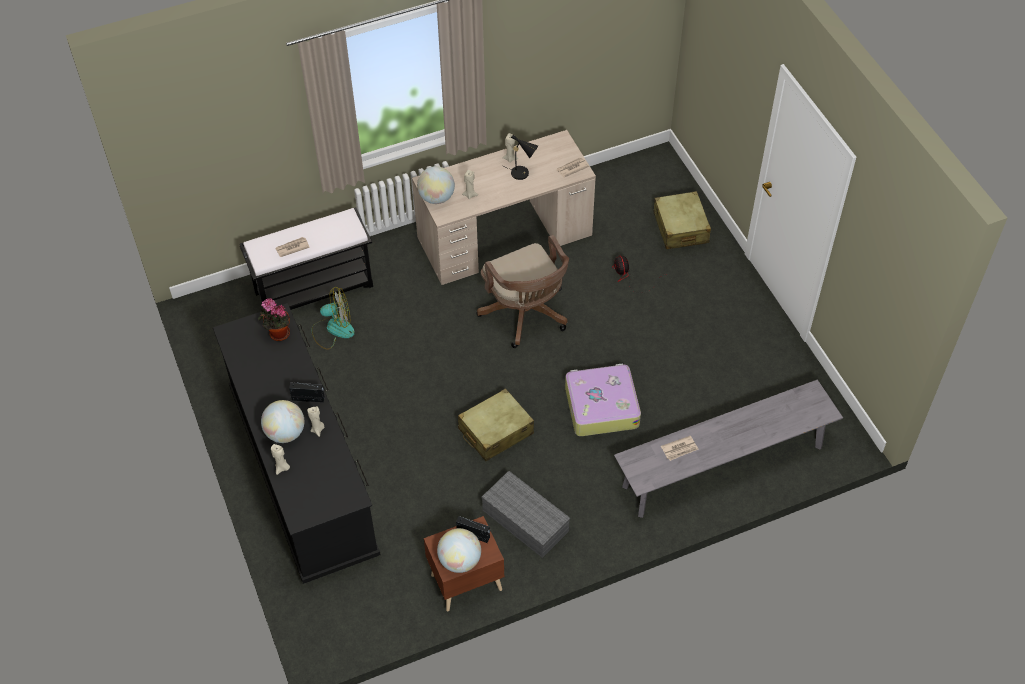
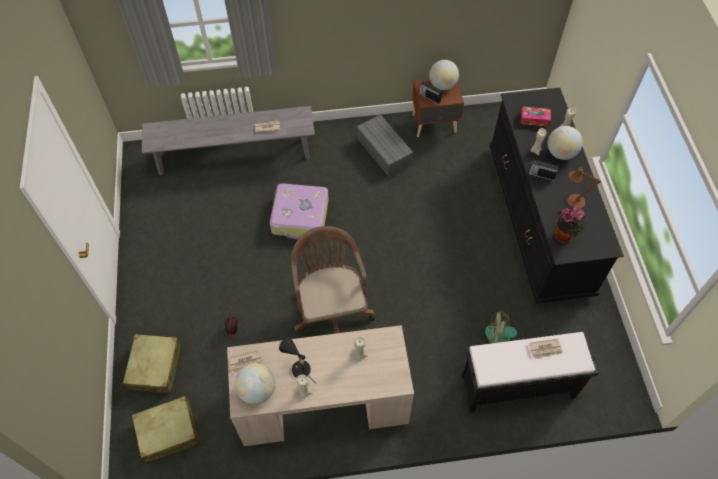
camera: 165 degrees left, 5 degrees up
(268, 375) = (573, 201): none -> brown table lamp
(322, 473) = (534, 119): none -> tissue box
(436, 197) = (394, 360): globe -> globe (257, 390)
(495, 431) = (387, 216): beige suitcase -> beige suitcase (169, 432)

